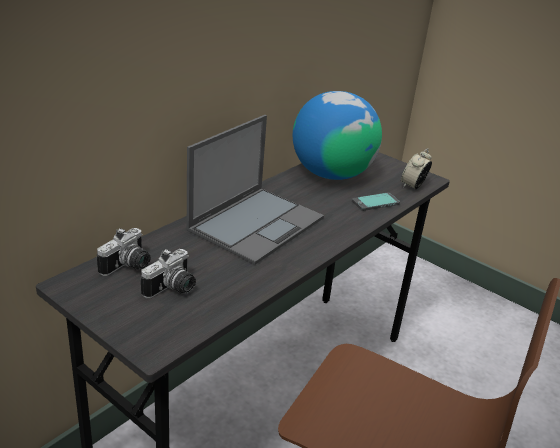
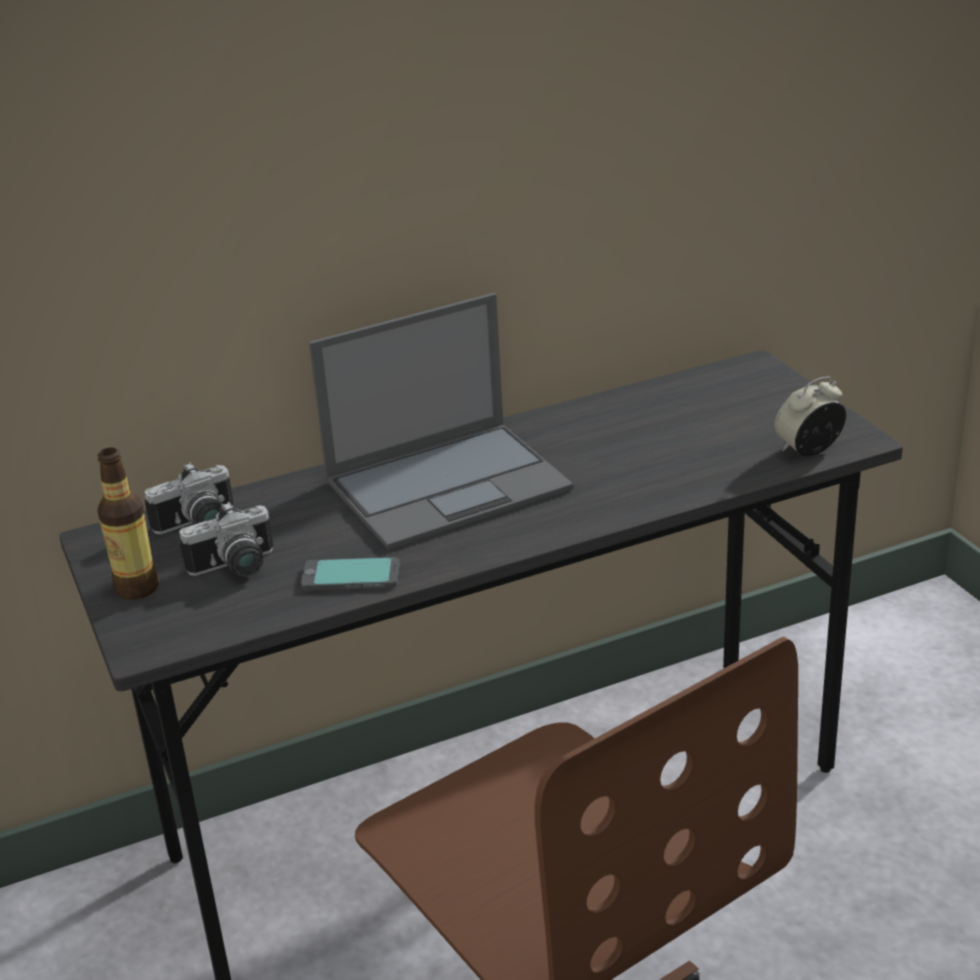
camera: 30 degrees right, 0 degrees up
(118, 312) = (137, 588): none -> bottle
(331, 174) = (663, 411): globe -> none
(375, 203) = (700, 473): phone -> phone (351, 576)

